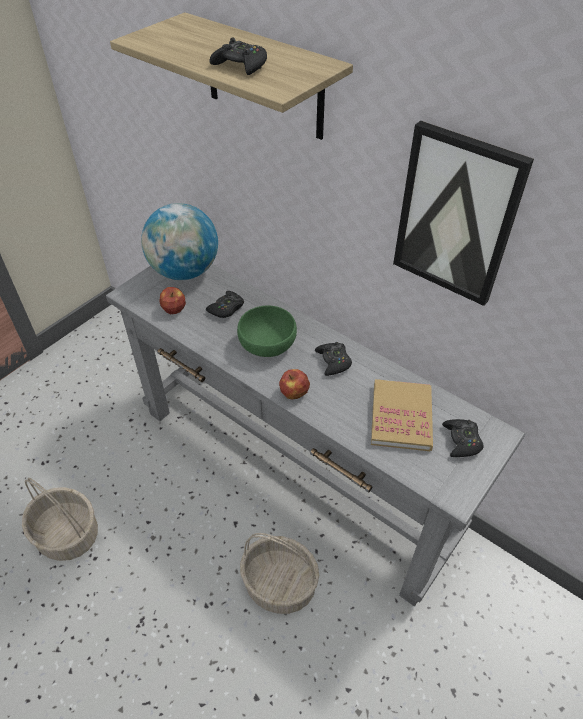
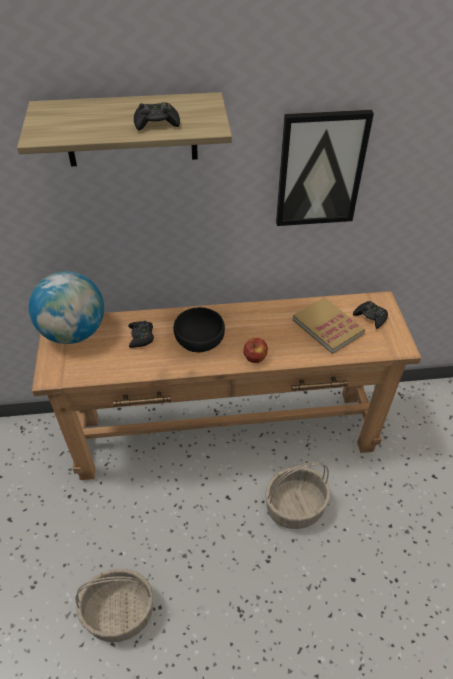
camera: 45 degrees left, 0 degrees up
(174, 309) = (103, 363): apple -> none
(267, 343) = (199, 340): green bowl -> black bowl
(293, 470) = (226, 434): grey console table -> brown console table
(333, 361) = (253, 322): black game controller -> none

